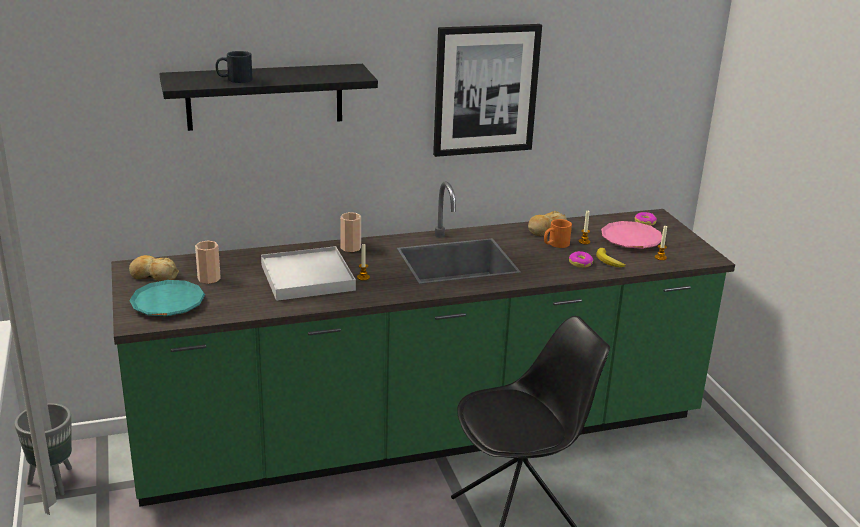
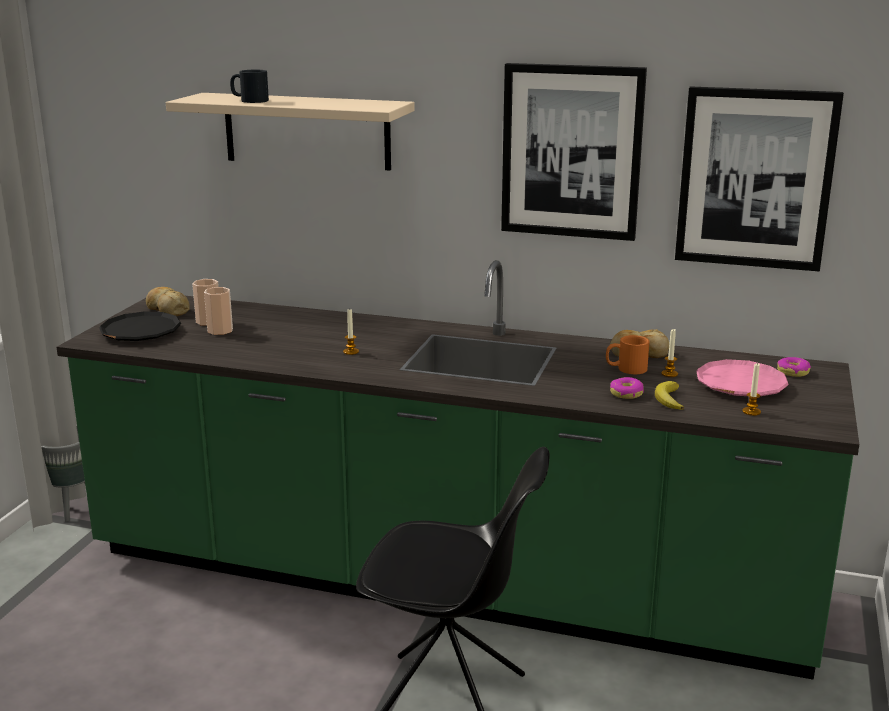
camera: 35 degrees right, 5 degrees down
(168, 303) = (141, 332): turquoise plate -> black plate
(265, 96) = (306, 131): black shelf -> beige shelf
(307, 277) = (297, 340): white tray -> none
(350, 248) = (383, 325): cup -> cup (220, 330)
(608, 94) = (755, 178): none -> picture

